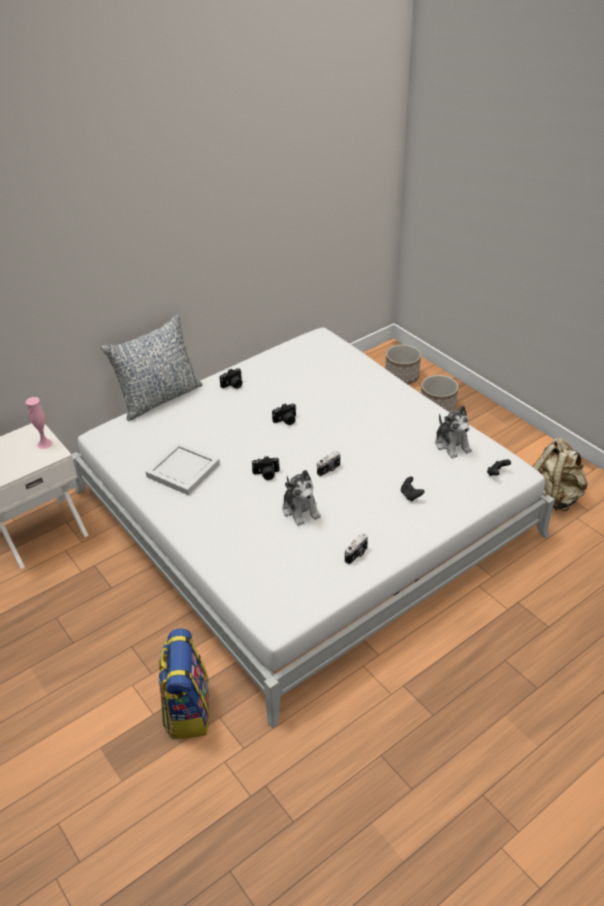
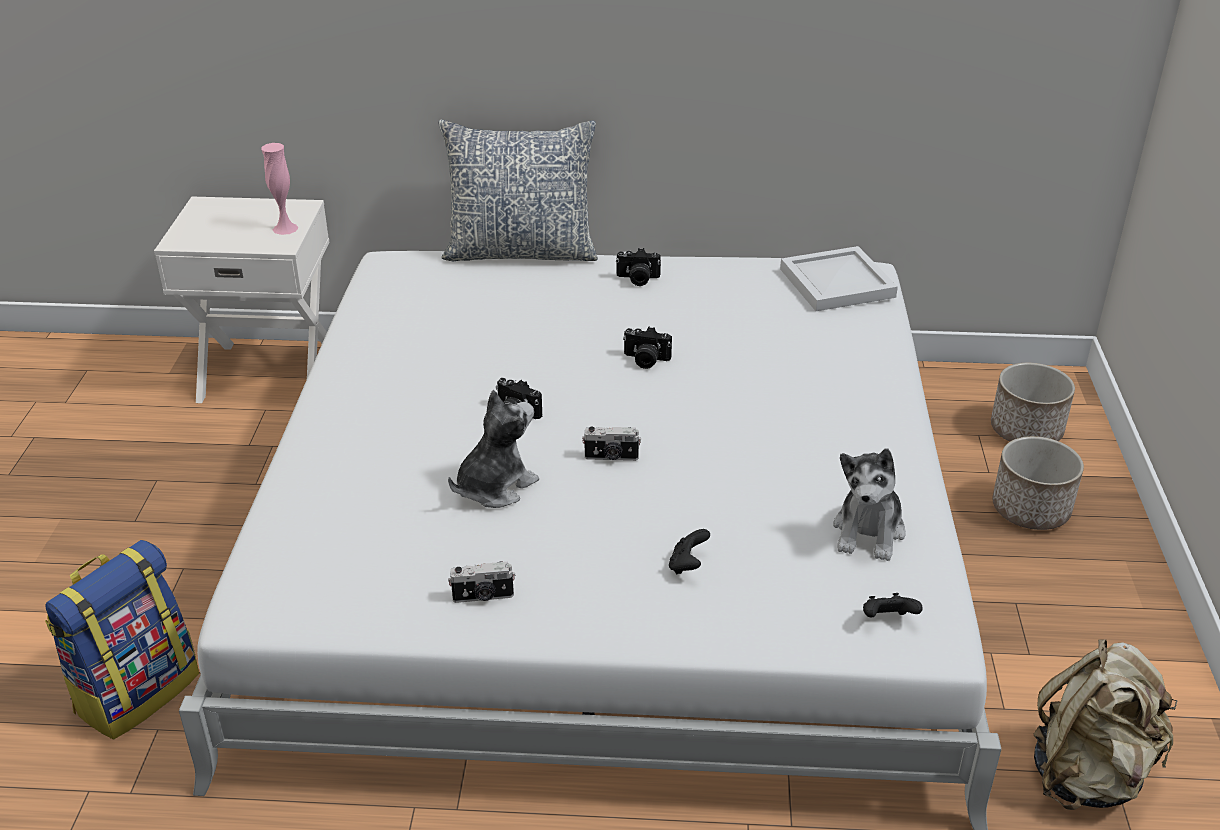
camera: 40 degrees right, 5 degrees down
(183, 471) = (419, 353): white tray -> white tray (836, 284)
(300, 509) = (494, 487): plush toy -> plush toy turned 150 degrees counterclockwise

